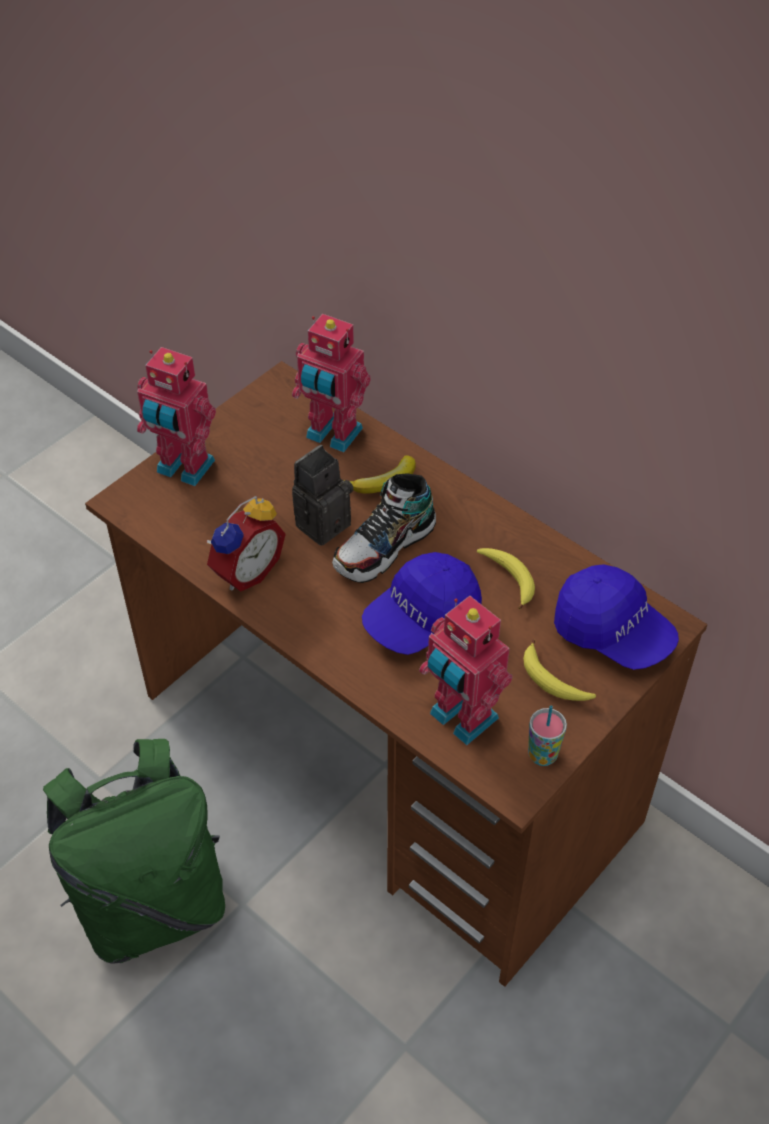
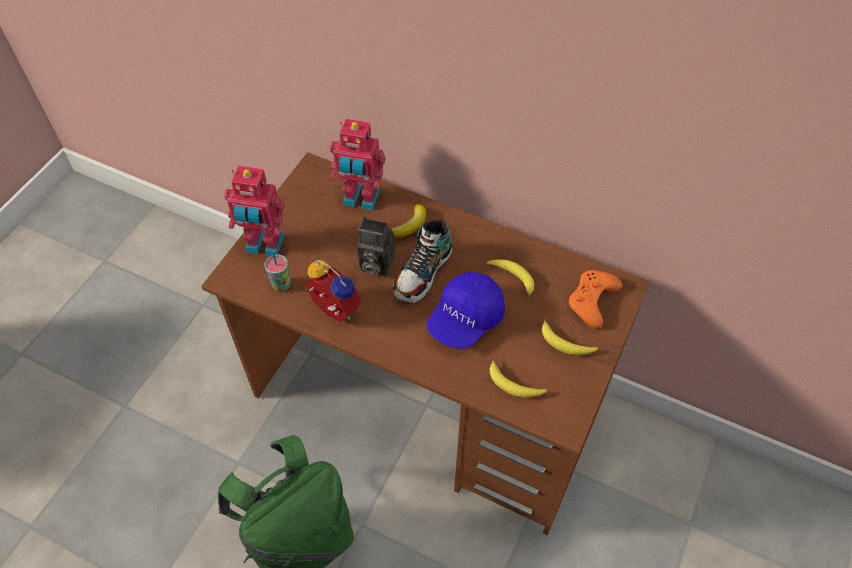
camera: 15 degrees left, 5 degrees up
(245, 571) = (332, 312): alarm clock -> alarm clock turned 75 degrees counterclockwise
(322, 522) = (374, 264): camera -> camera turned 105 degrees counterclockwise
(460, 718) = (514, 385): toy robot -> banana
(542, 755) = (575, 398): cup -> cup (281, 285)
(612, 632) = (592, 300): blue cap -> orange game controller

